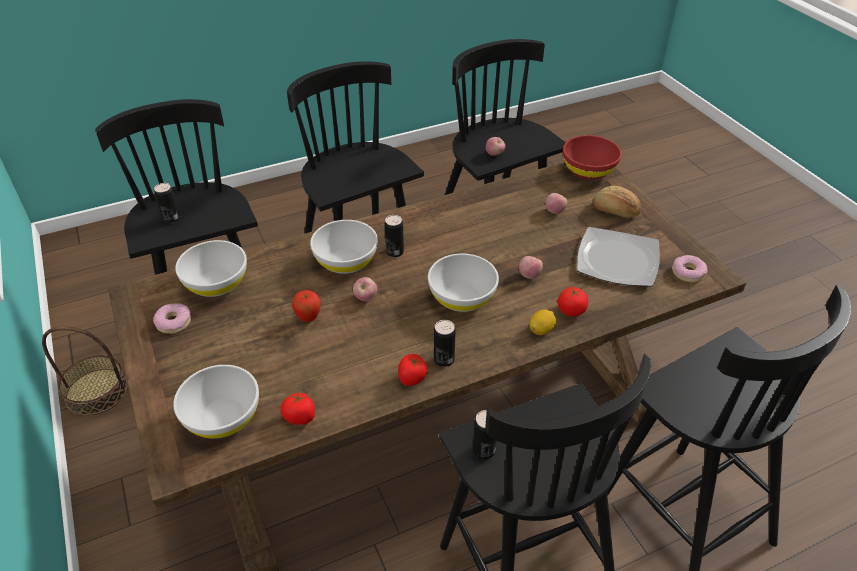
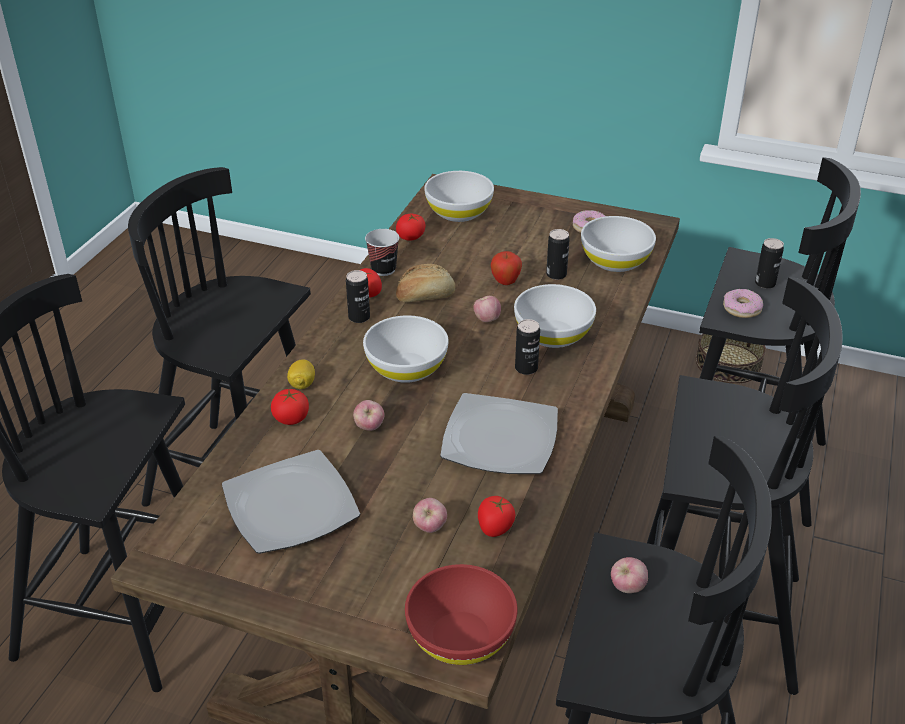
camera: 135 degrees right, 5 degrees down
(369, 395) = (383, 269): none -> cup
(465, 226) = (501, 438): none -> plate
(484, 450) = (265, 295): can -> can (556, 274)
(524, 194) = (495, 527): none -> tomato
(615, 211) = (355, 581): bread -> bread (425, 296)
(687, 272) = (193, 543): donut -> donut (742, 308)

